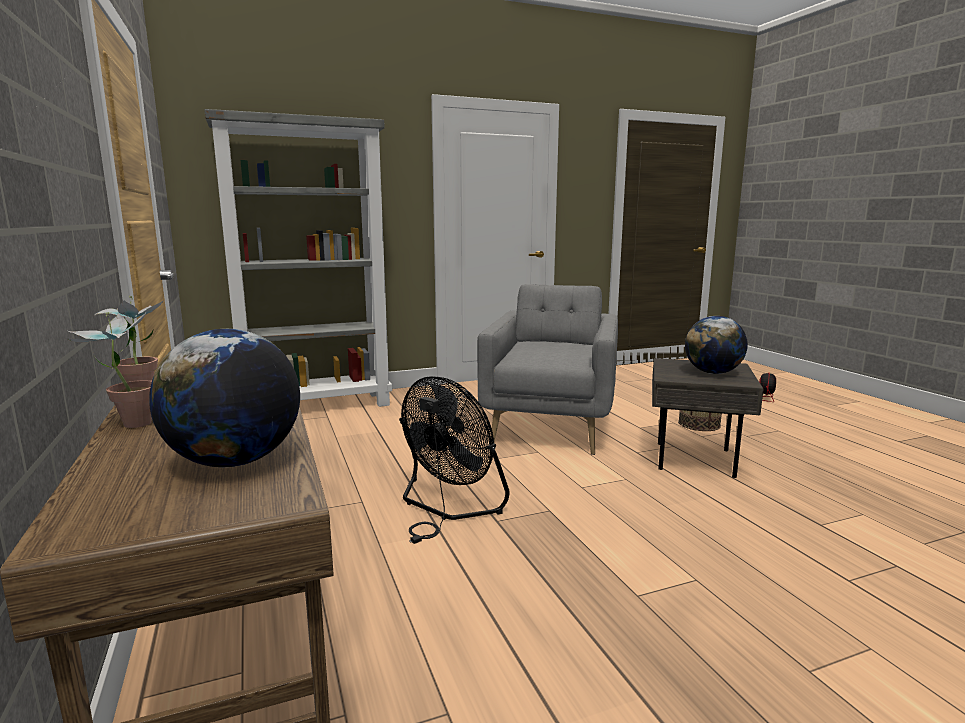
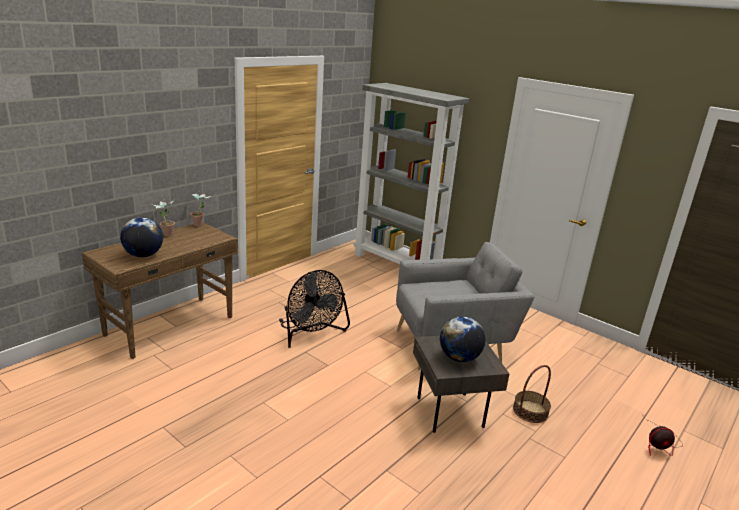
camera: 60 degrees right, 10 degrees up
(441, 506) = (309, 333): black fan -> black fan turned 45 degrees clockwise

